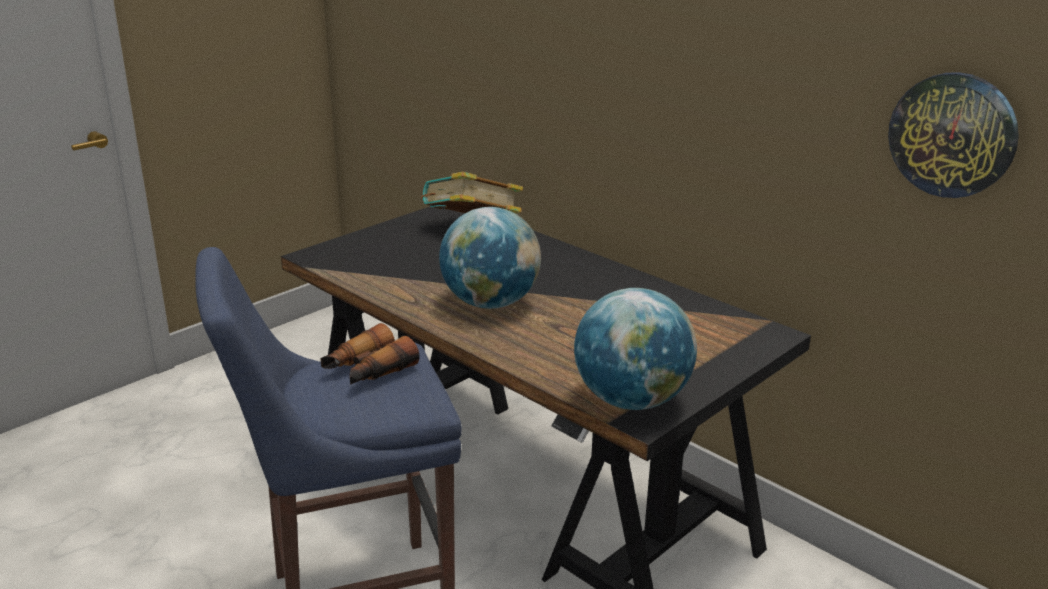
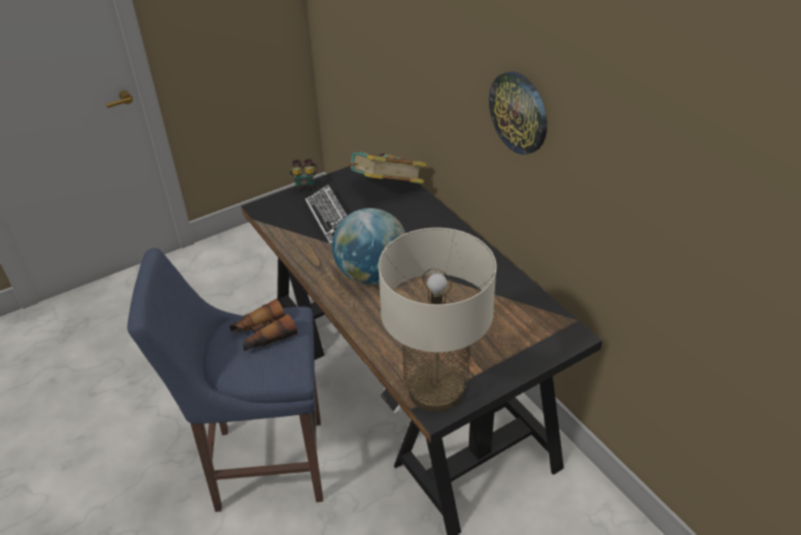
camera: 15 degrees right, 15 degrees up
(361, 232) = (305, 185): none -> binoculars
(410, 258) = (330, 218): none -> keyboard
(631, 400) = (436, 390): globe -> table lamp
(952, 135) = (705, 239): wall clock -> wall clock (519, 112)

